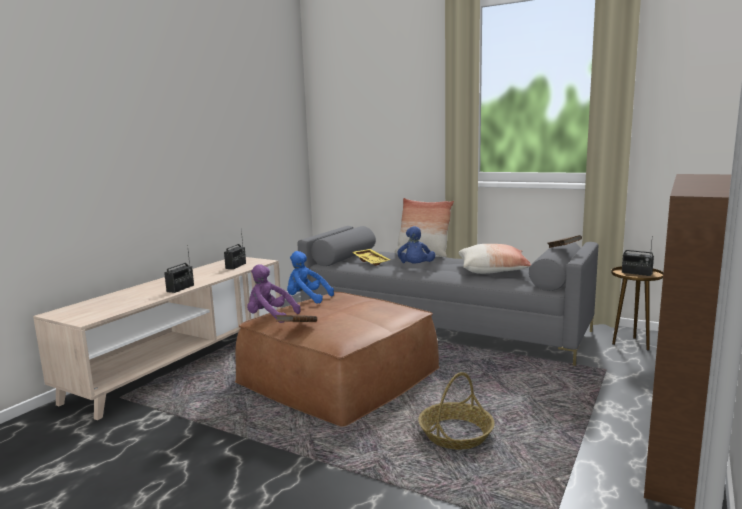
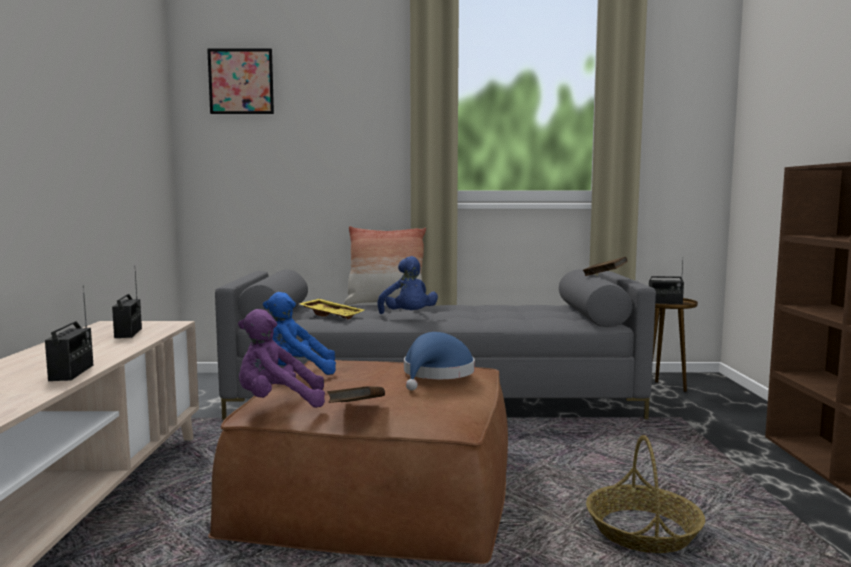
camera: 30 degrees left, 5 degrees down
(343, 98) = (241, 81): none -> picture
(373, 312) = (436, 374): none -> blue hat
(493, 271) = (511, 313): pillow -> none

